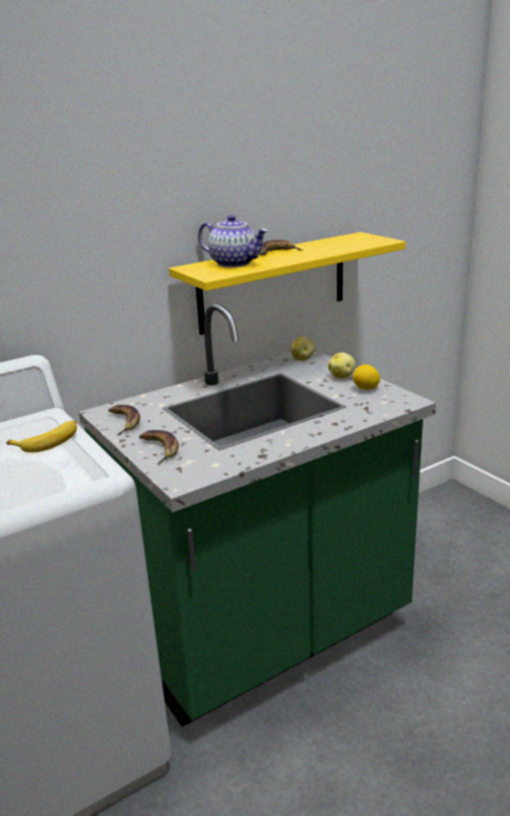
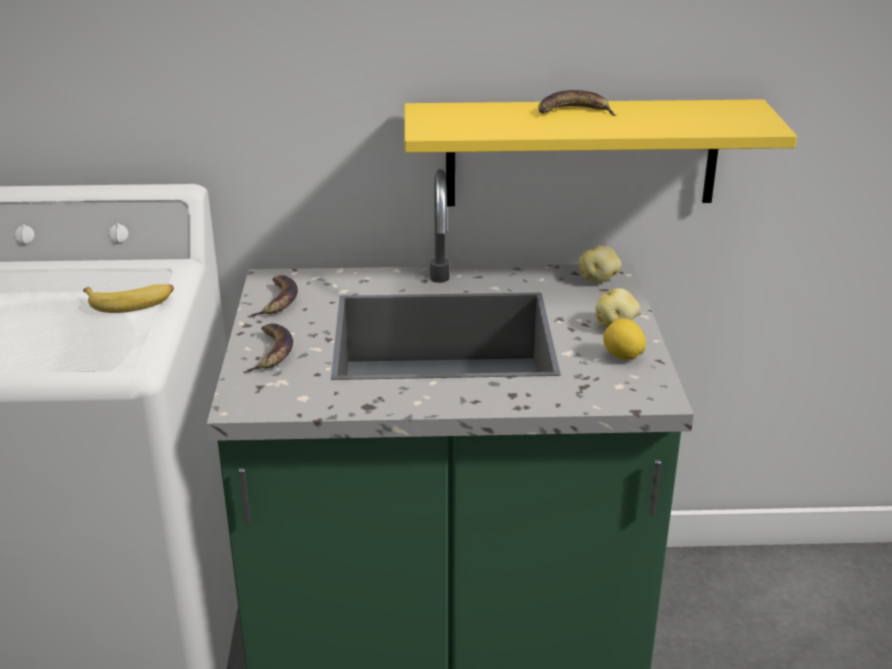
camera: 30 degrees right, 5 degrees up
(234, 263) = (490, 117): teapot -> none

